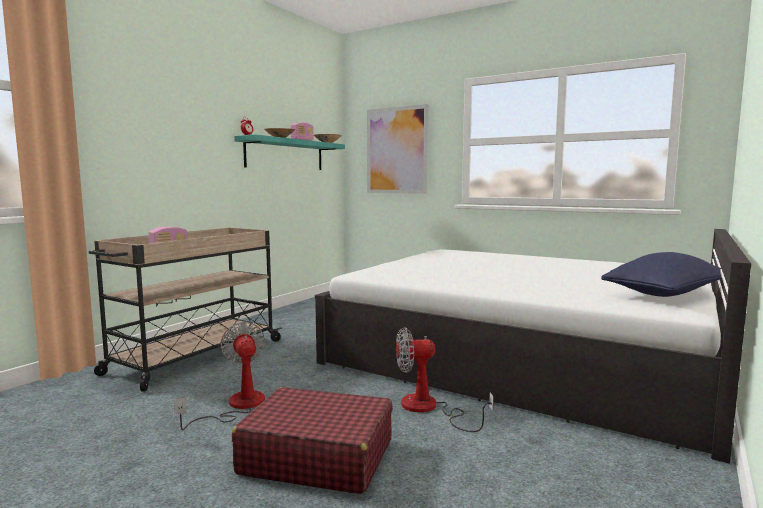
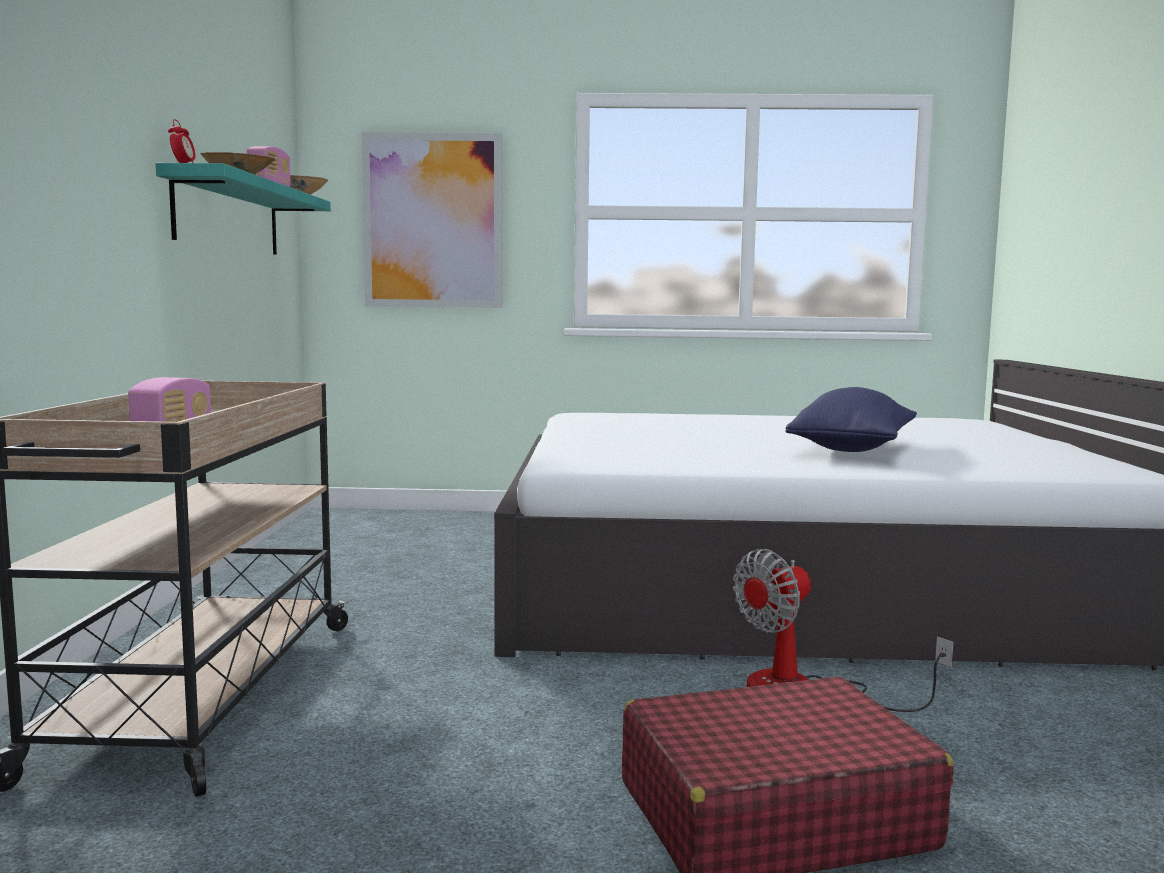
camera: 30 degrees left, 0 degrees up
(237, 406) = (475, 771): fan -> none
(666, 294) = (1056, 453): blue pillow -> blue pillow (853, 449)

